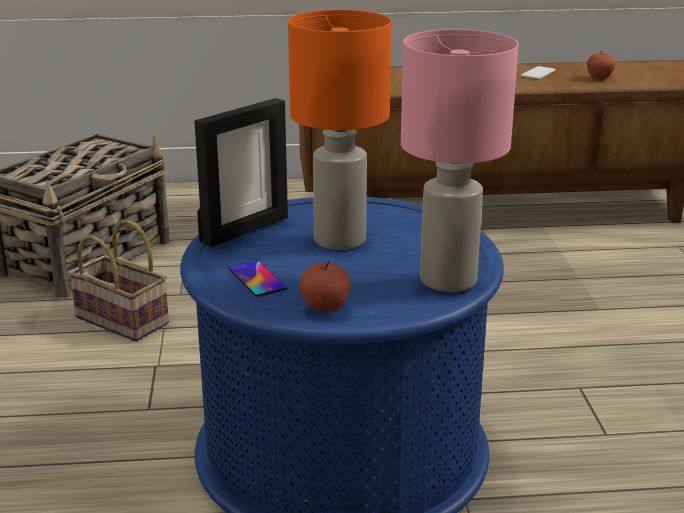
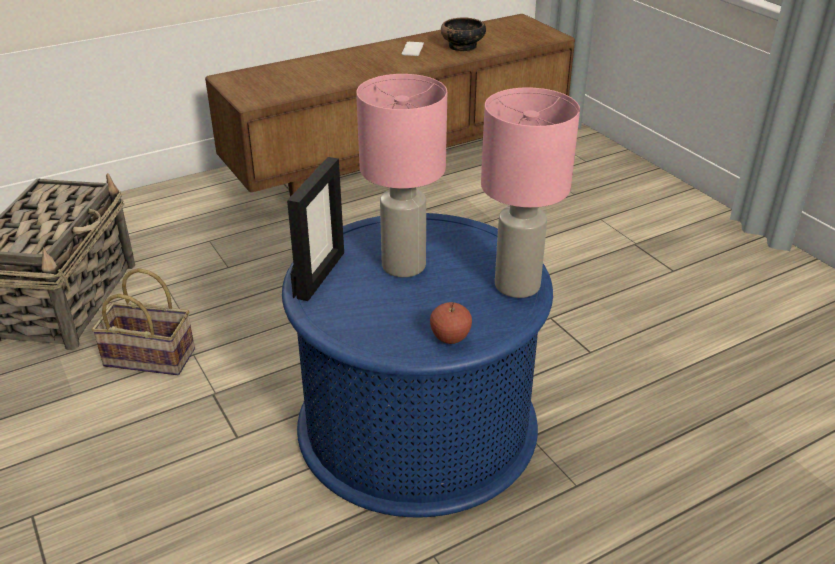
camera: 25 degrees left, 10 degrees up
(257, 279) = (372, 324): phone -> none
(341, 240) = (405, 266): orange table lamp -> pink table lamp
(599, 78) = (462, 47): apple -> bowl

